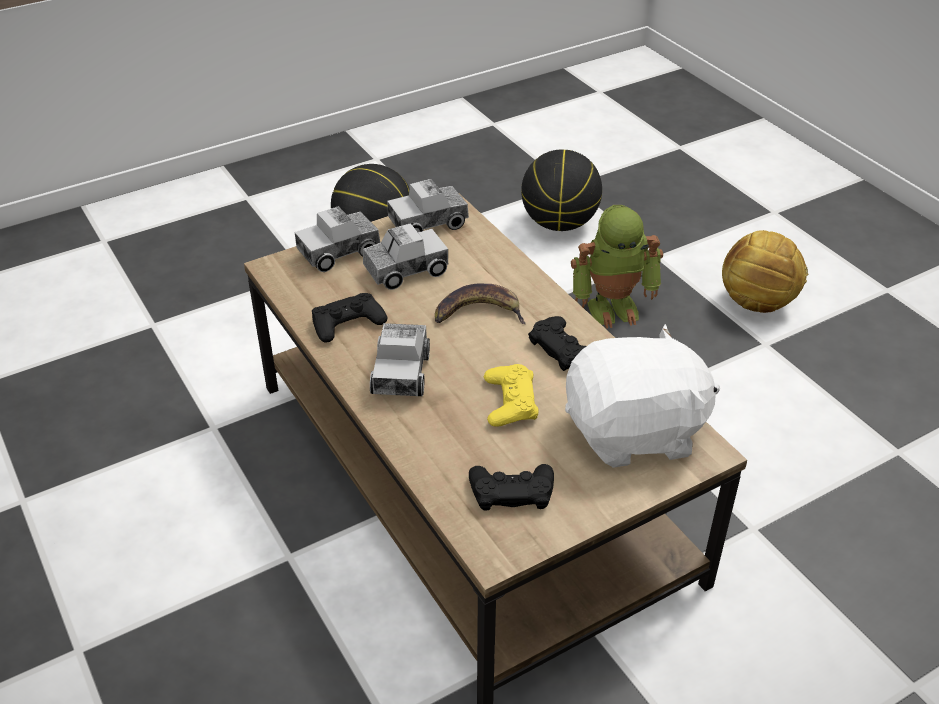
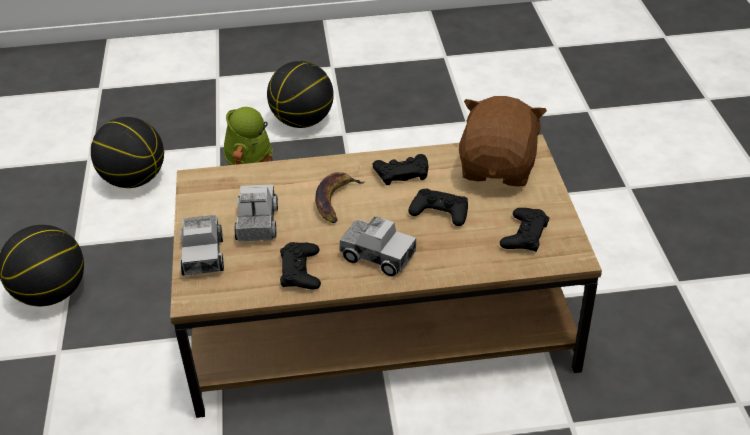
camera: 65 degrees left, 0 degrees up
(428, 223) = (205, 196): toy truck -> none
(510, 401) = (440, 212): yellow game controller -> black game controller
(634, 433) = (498, 168): white plush toy -> brown plush toy
(757, 302) = (302, 121): football -> basketball

